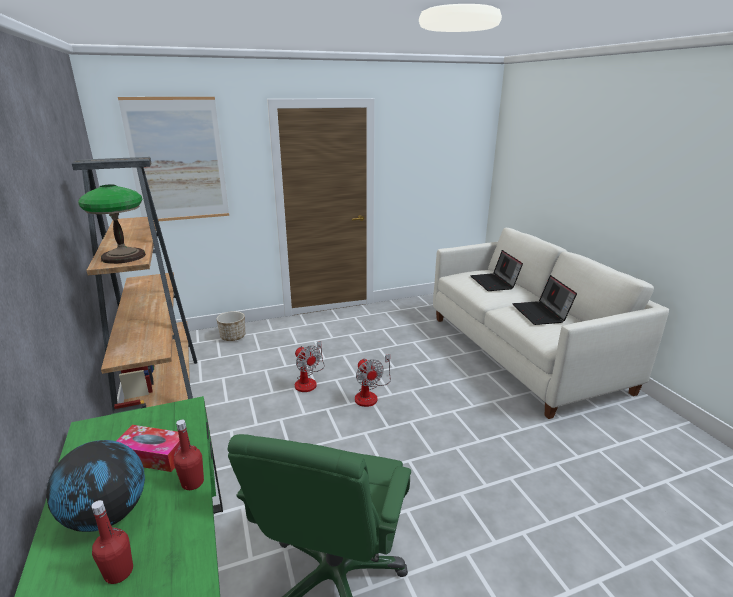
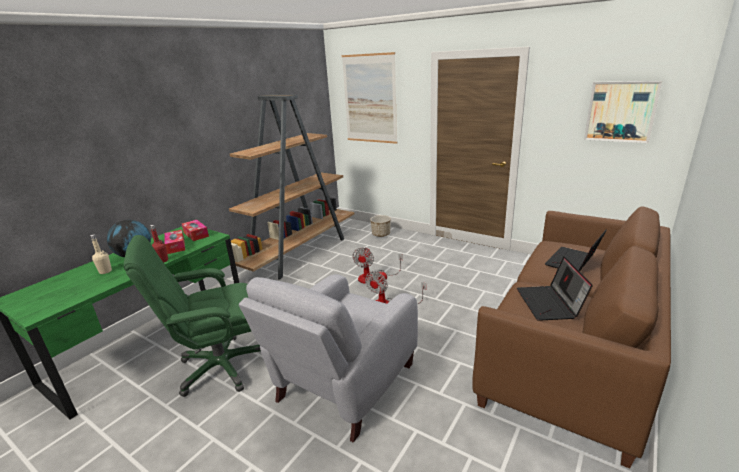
camera: 55 degrees right, 0 degrees up
(119, 572) = (105, 271): red bottle -> beige bottle
(123, 256) = (253, 151): table lamp -> none
(141, 424) = (196, 234): none -> tissue box
(448, 157) = (620, 111): none -> picture
(466, 480) = (343, 385): none -> grey armchair
(522, 351) = (572, 351): white sofa -> brown sofa
(541, 313) = (550, 304): laptop -> laptop turned 45 degrees counterclockwise

